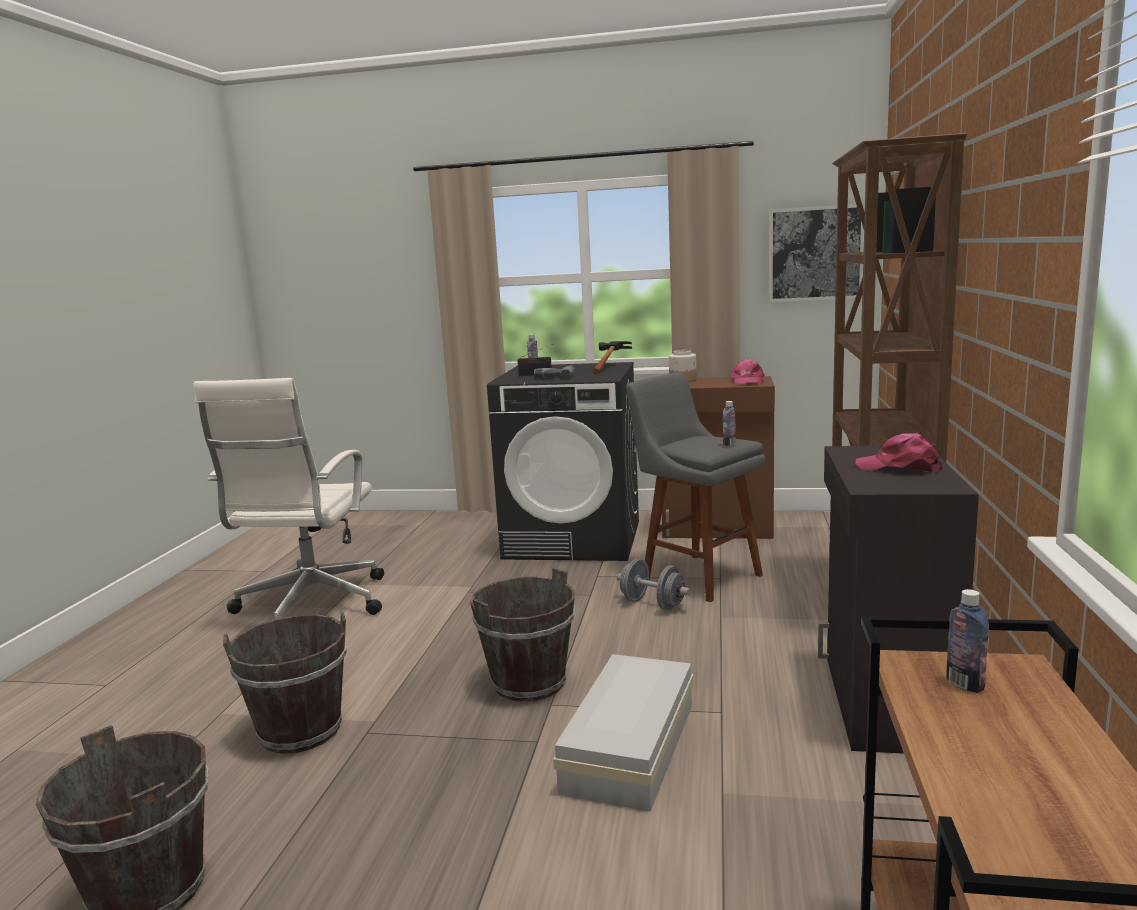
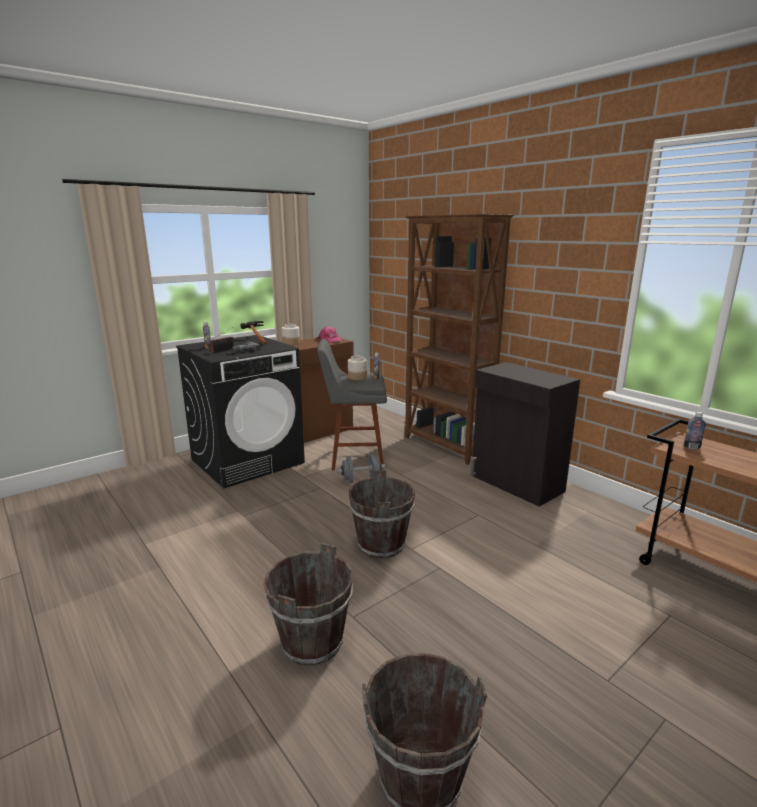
camera: 50 degrees left, 5 degrees up
(310, 605) = (136, 574): white office chair -> none
(633, 745) = (476, 546): white storage box -> none
(704, 439) = (357, 377): none -> jar
(815, 253) = (340, 262): picture -> none
(899, 467) = (529, 373): pink cap -> none

